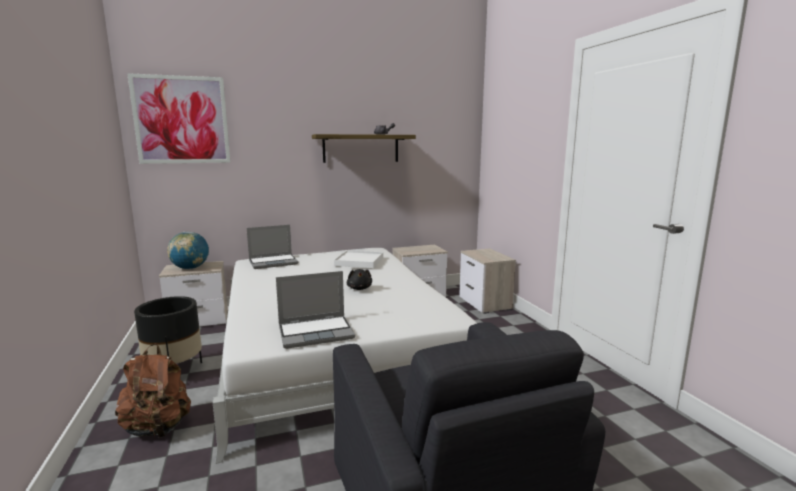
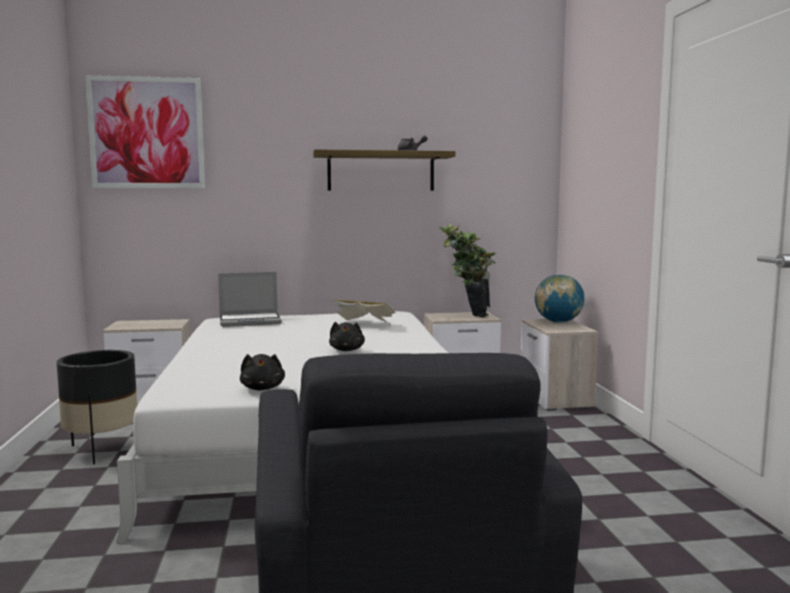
camera: 10 degrees right, 5 degrees down
(158, 428) = (63, 503): brown backpack -> none
(190, 268) = (144, 325): globe -> globe (558, 322)
(316, 332) = (263, 388): laptop -> black plush toy
(359, 261) = (363, 323): white tray -> book
(422, 248) = (466, 315): none -> potted plant

